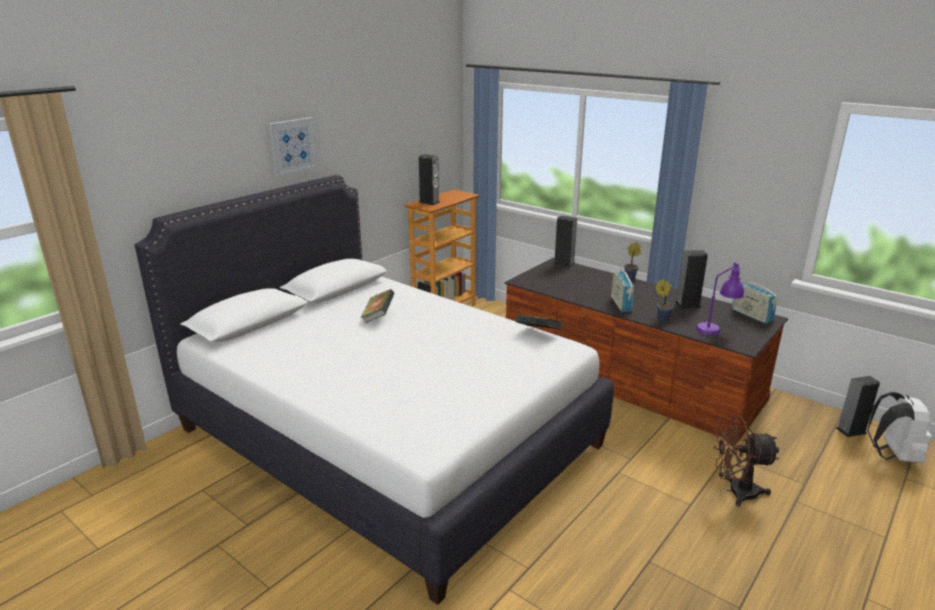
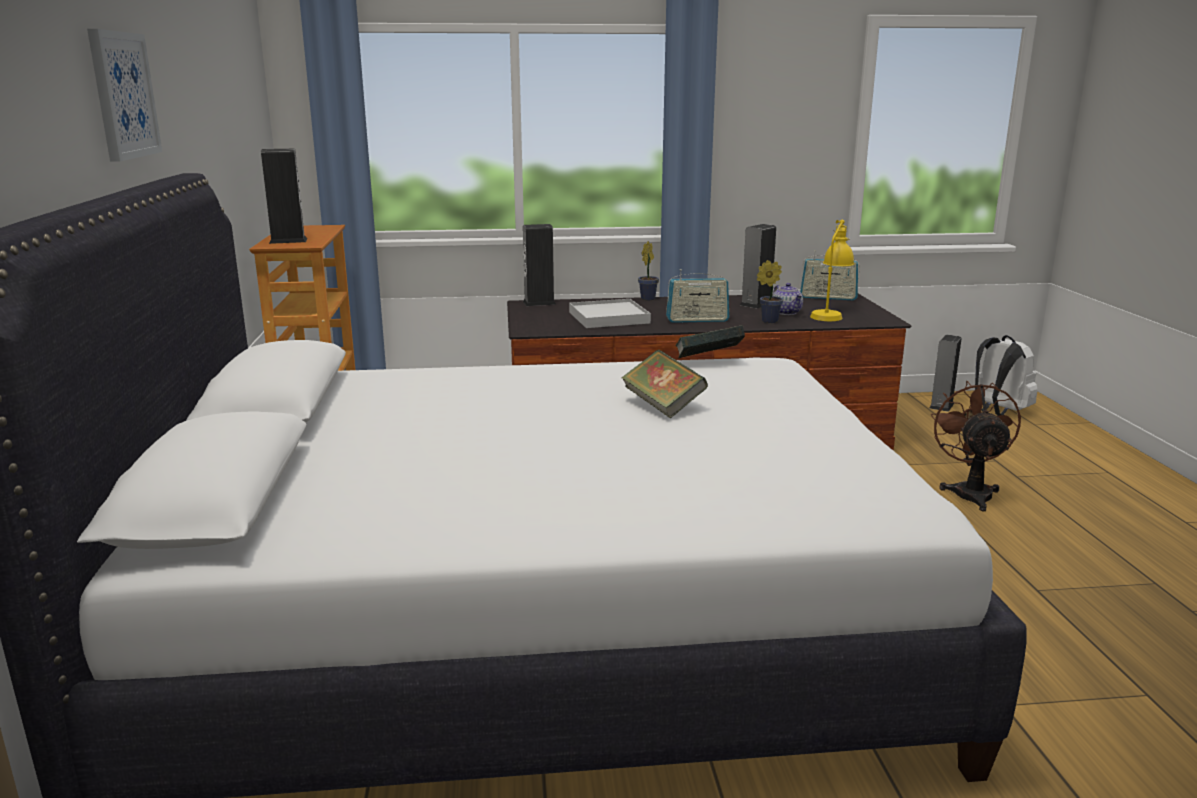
camera: 45 degrees left, 5 degrees down
(378, 317) = (451, 411): book -> book (663, 405)
(577, 286) = (609, 317): none -> white tray
(621, 304) = (697, 320): radio -> radio turned 45 degrees counterclockwise
(691, 317) = (786, 312): none -> teapot
(716, 328) = (829, 314): purple table lamp -> yellow table lamp
(735, 491) = (970, 492): brown fan -> brown fan turned 135 degrees clockwise

